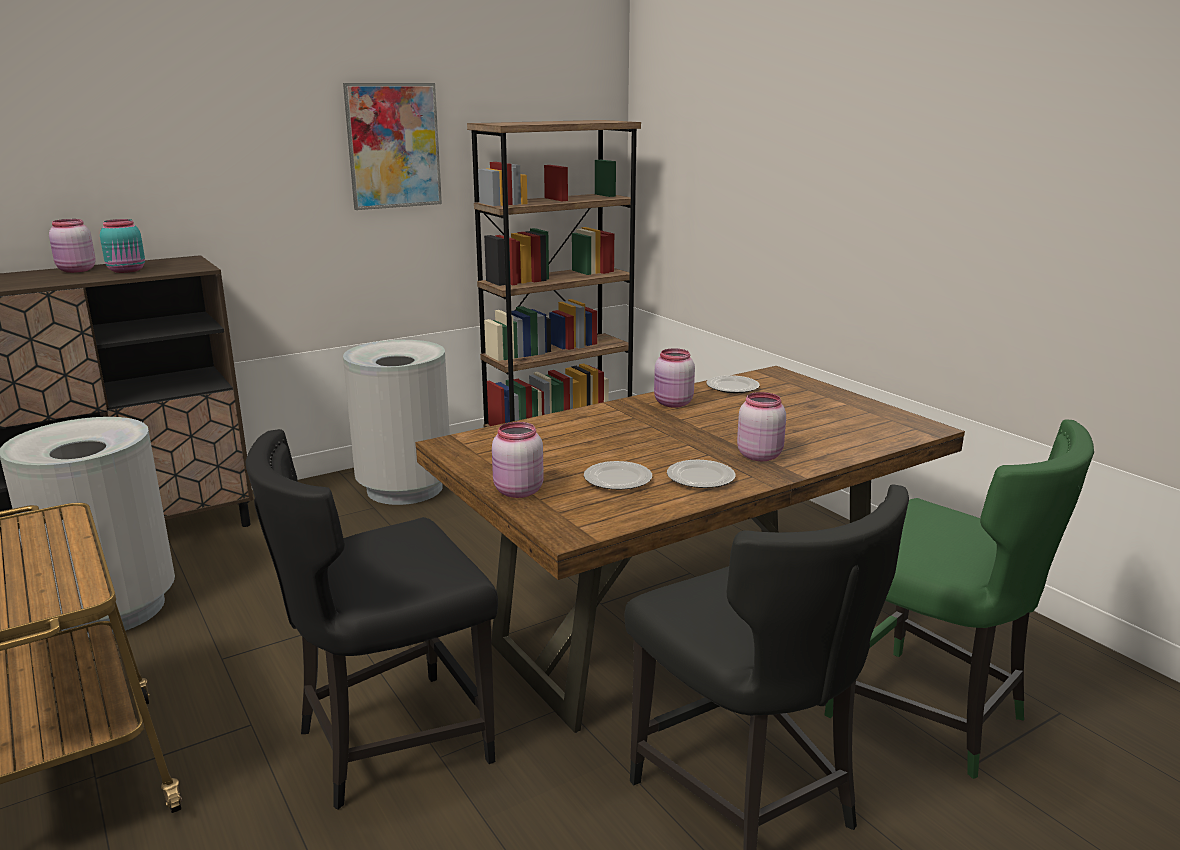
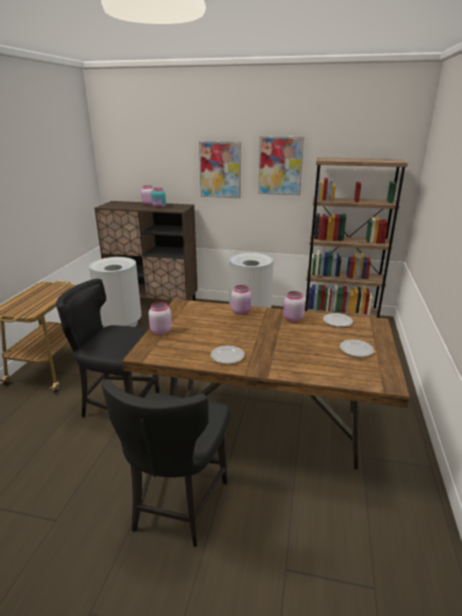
camera: 45 degrees right, 5 degrees up
(258, 164) = (220, 170): none -> picture
(617, 479) = (198, 342): plate -> plate (356, 350)
(759, 455) = (272, 358): pink jar -> pink jar (241, 311)
(930, 715) = (303, 534): green chair -> none

